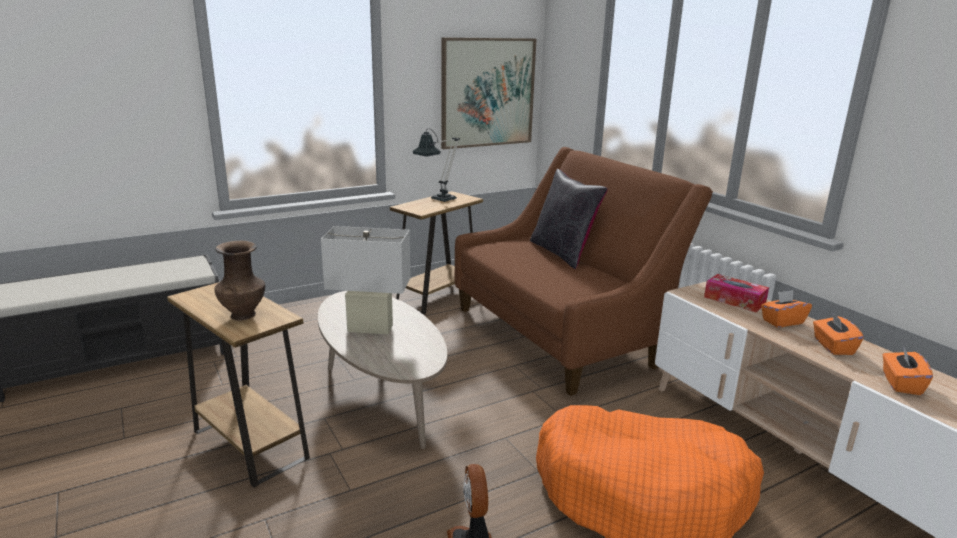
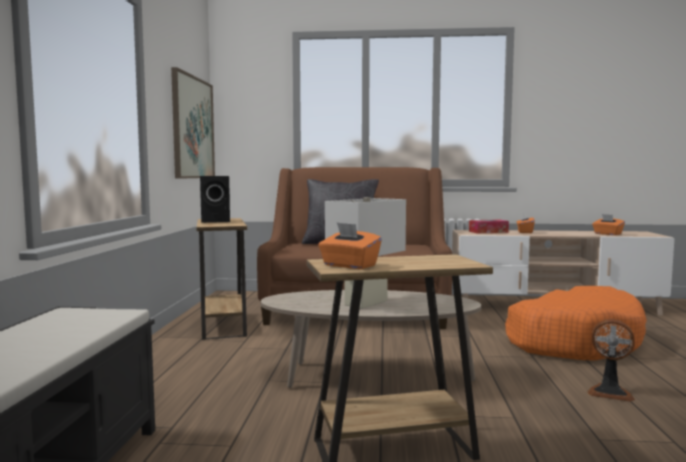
camera: 55 degrees left, 15 degrees down
(243, 315) = (426, 261): brown vase -> none
(439, 200) = (217, 221): table lamp -> black speaker
(833, 346) = (561, 233): orange tissue box -> orange tissue box (349, 266)

